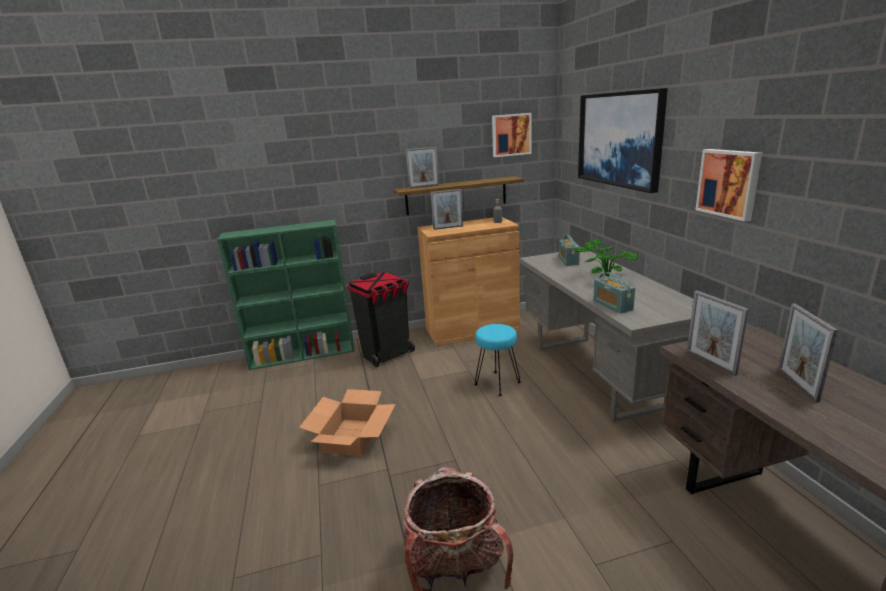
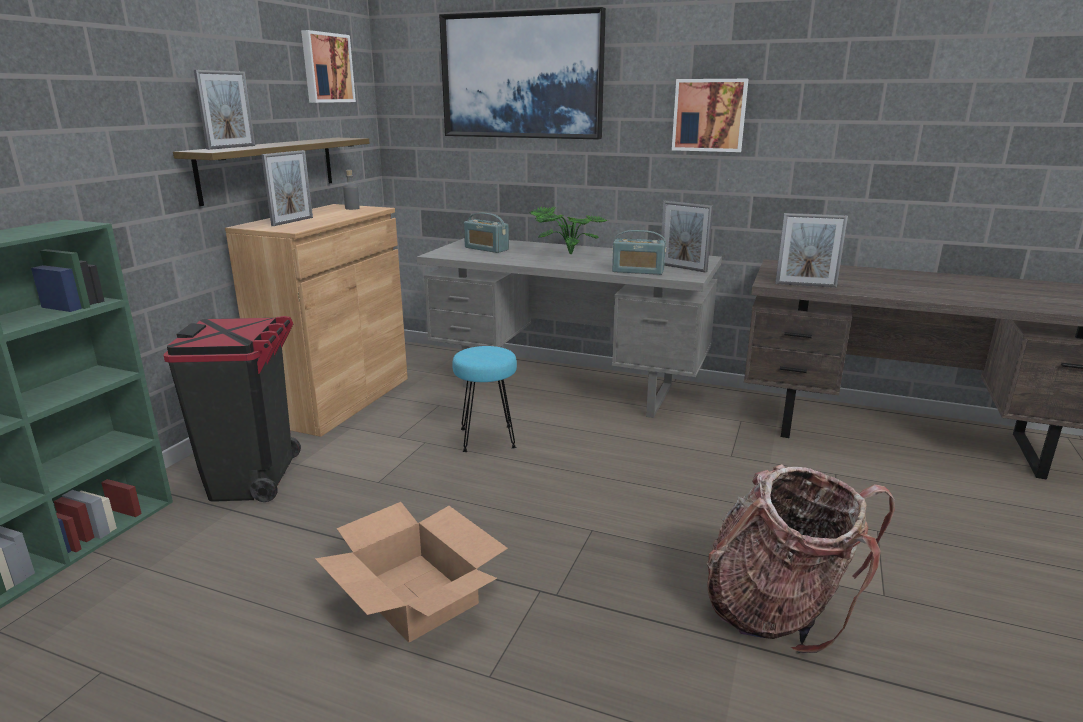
camera: 55 degrees left, 0 degrees up
(797, 384) = (871, 281): picture frame -> picture frame (682, 268)

